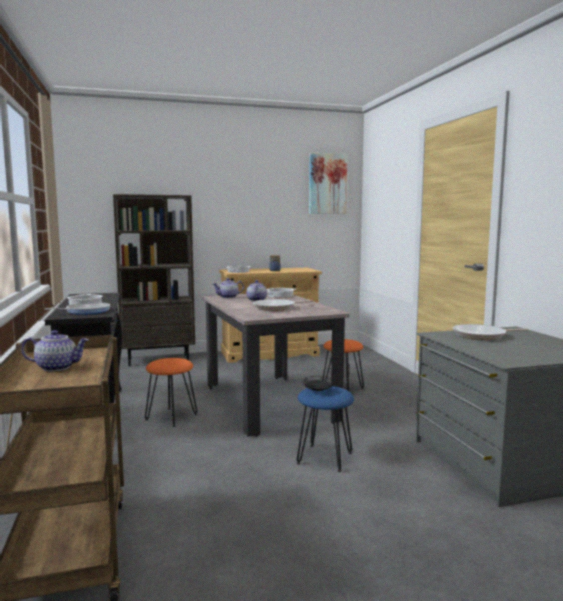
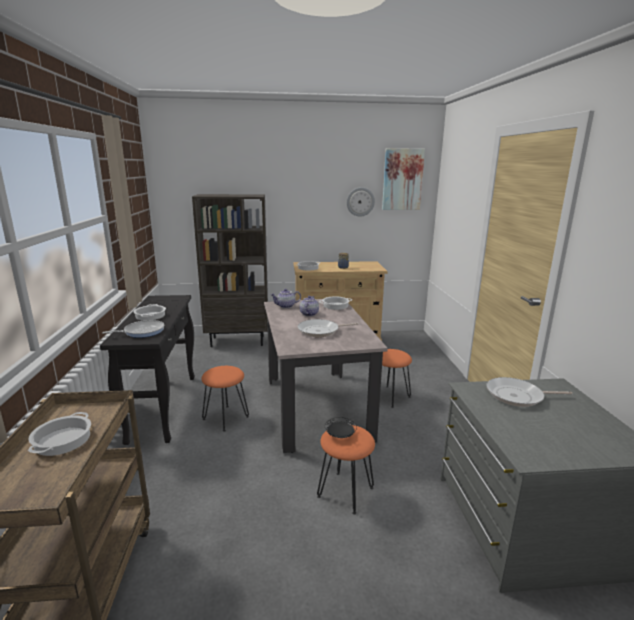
camera: 10 degrees right, 10 degrees up
(57, 367) = (62, 440): teapot -> cooking pot
(287, 205) = (360, 201): none -> wall clock
(324, 458) = (345, 492): blue stool -> orange stool

